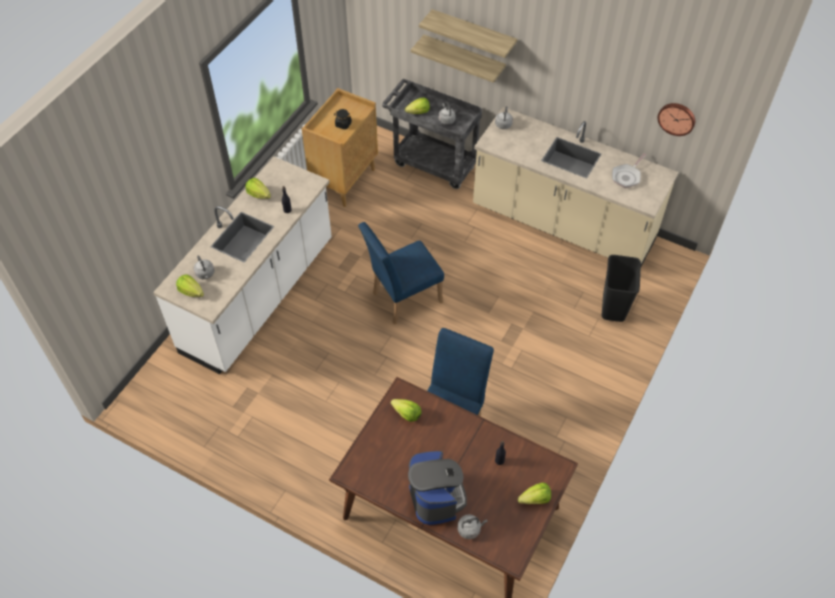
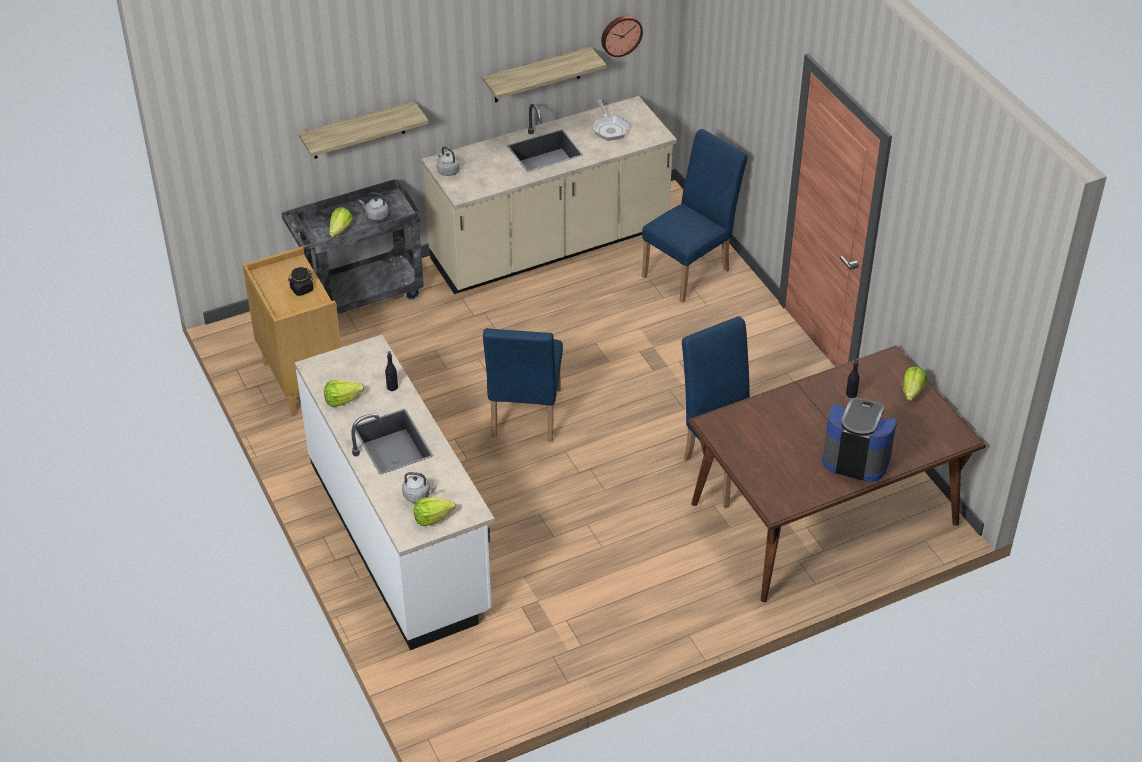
camera: 55 degrees left, 10 degrees down
(407, 414) = (742, 433): lettuce -> none
(470, 529) = (909, 451): grey kettle -> none
(473, 34) = (366, 90): shelf -> shelf (537, 75)
(614, 308) = (691, 270): black trash can -> blue chair

